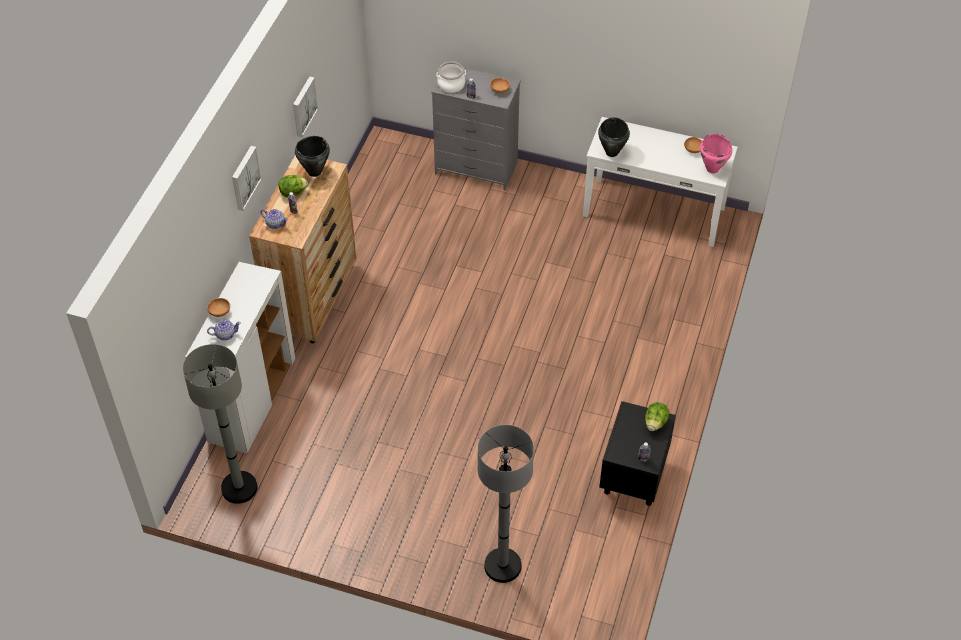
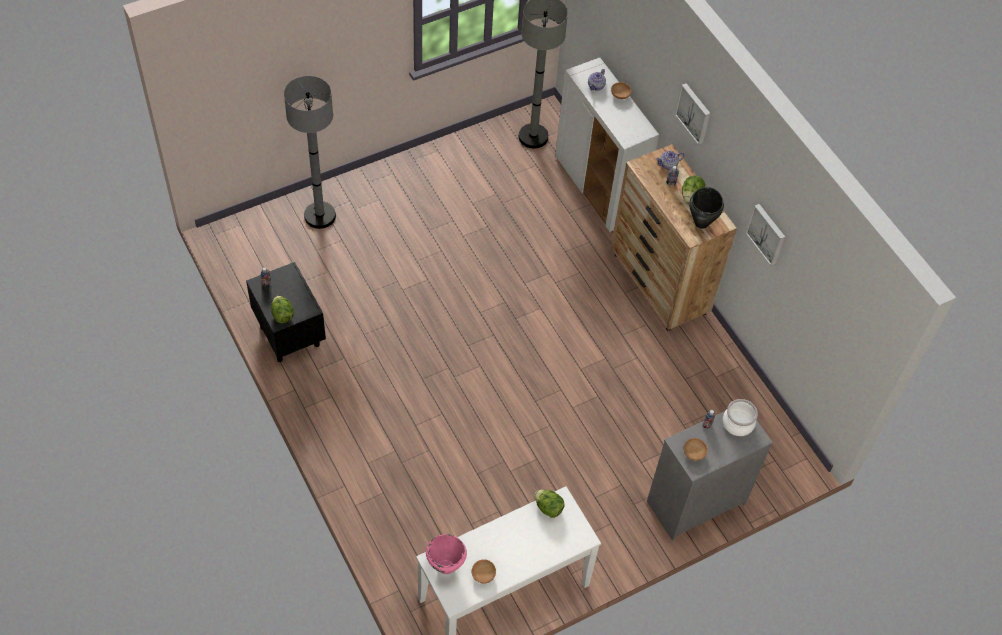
camera: 130 degrees right, 5 degrees up
(612, 152) = (548, 508): black cooking pot -> lettuce

